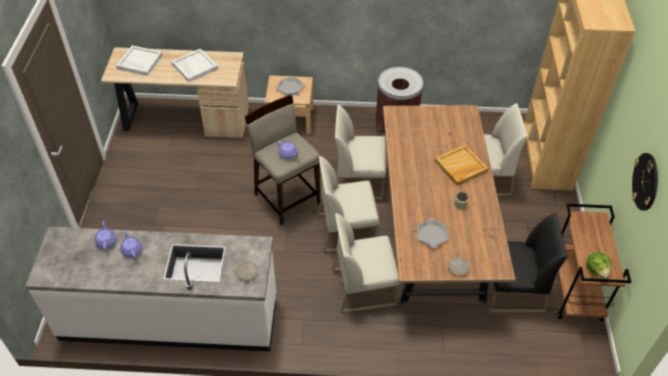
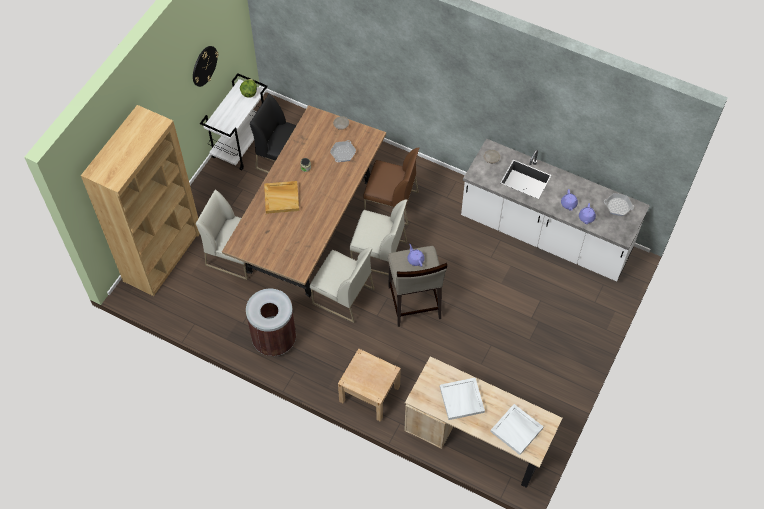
camera: 155 degrees left, 10 degrees up
(290, 88) = (367, 376): frying pan -> frying pan (618, 206)
(364, 287) = (391, 204): white chair -> brown chair
(575, 291) = (241, 144): brown cart -> white cart

